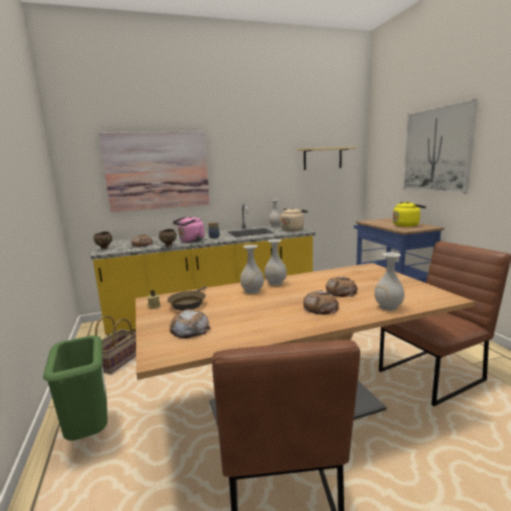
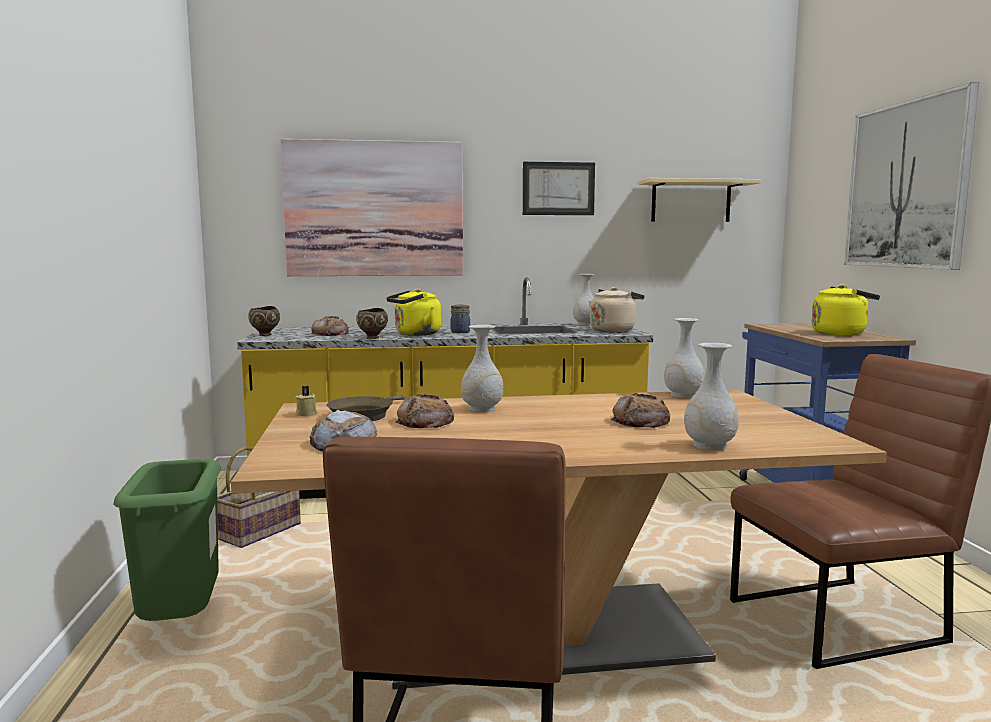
camera: 10 degrees right, 5 degrees down
(190, 241) = (415, 334): pink kettle -> yellow kettle
(256, 155) = (558, 188): none -> picture
(275, 283) = (531, 402): white vase -> white vase (683, 395)
(320, 307) = (584, 437): bread -> bread (426, 421)

